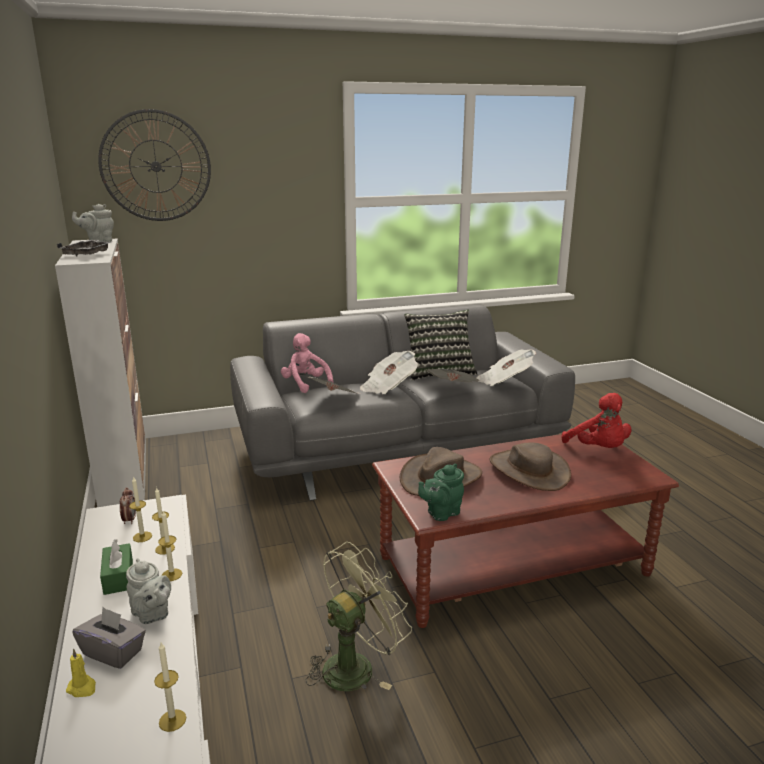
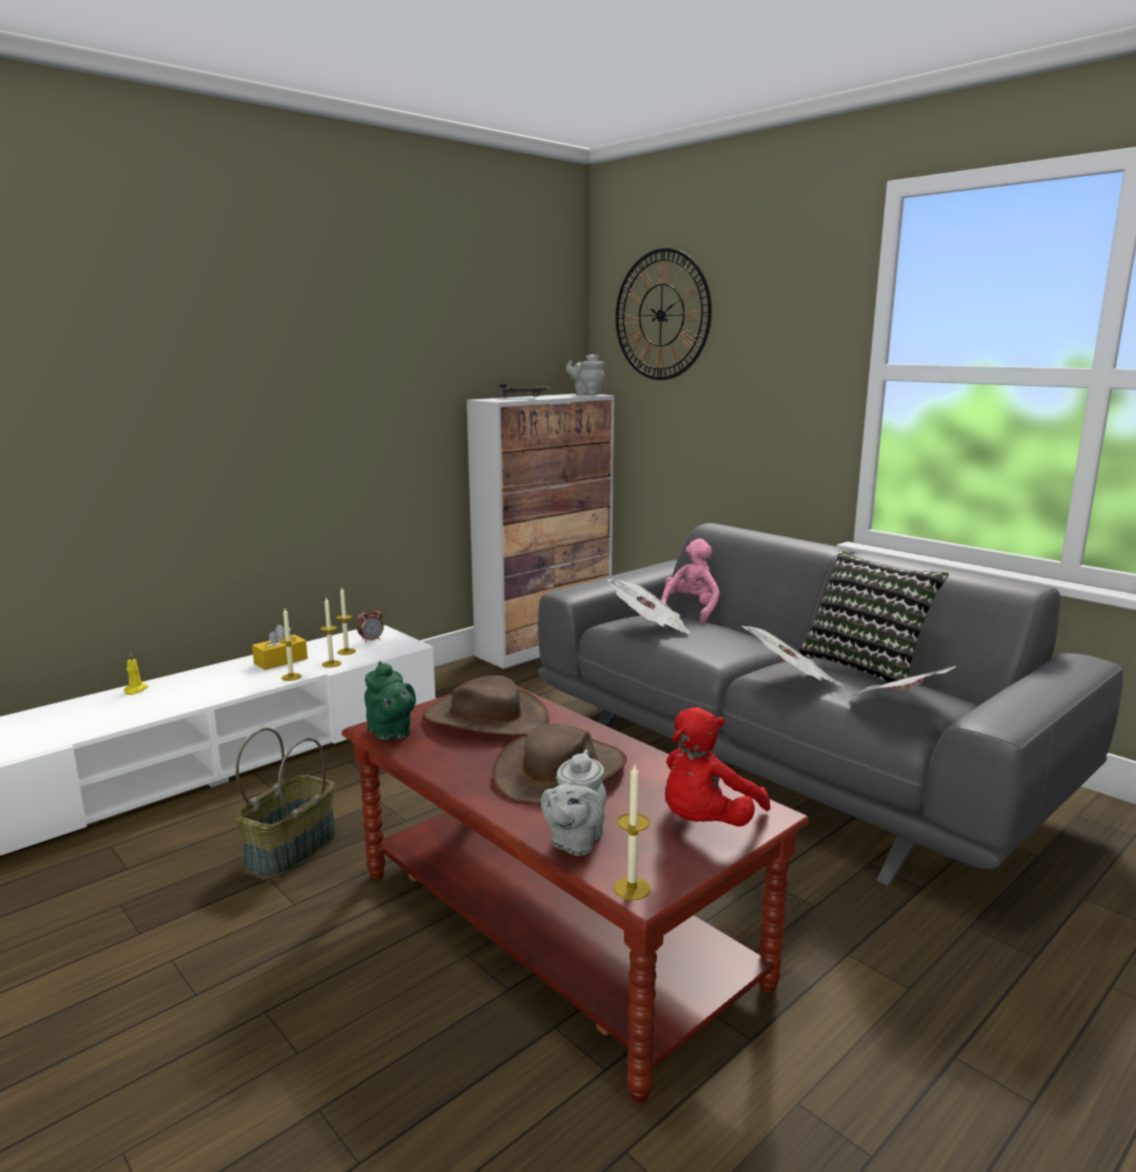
camera: 65 degrees right, 5 degrees down
(113, 652) = (179, 687): grey tissue box -> none
(118, 577) = (281, 661): green tissue box -> yellow tissue box
(151, 614) = (230, 686): grey teapot -> grey teapot (574, 842)
(172, 720) = (95, 728): candle -> candle (631, 888)
(355, 665) = (291, 849): green fan -> basket
(388, 387) = (739, 644): newspaper -> none
(441, 513) = (390, 733): green teapot -> green teapot turned 150 degrees counterclockwise

